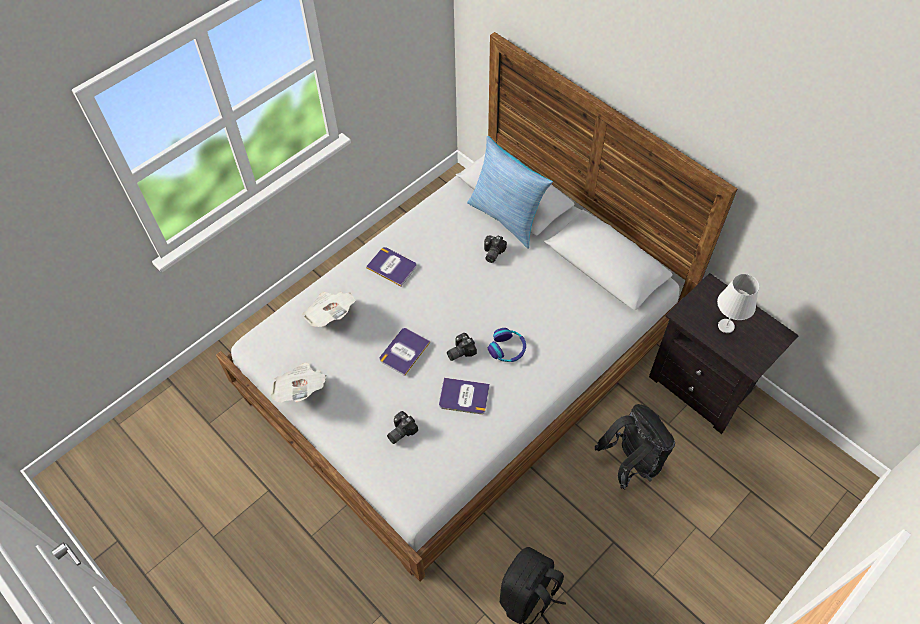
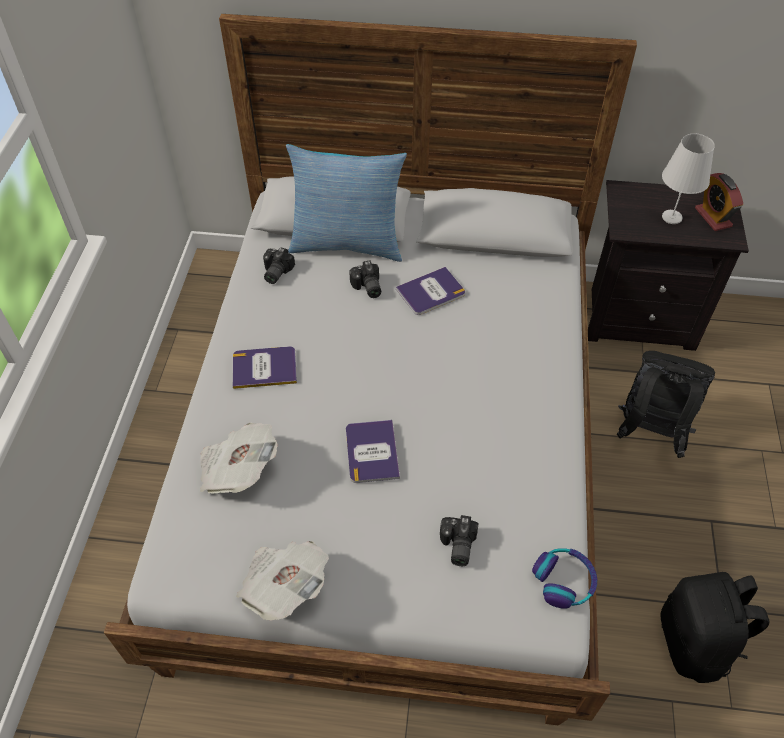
camera: 40 degrees left, 5 degrees down
(459, 351) = (434, 410): camera -> camera (275, 272)
(464, 396) = (488, 455): book -> book (431, 292)
(507, 349) = (483, 374): headphones -> headphones (564, 581)
(756, 344) = (713, 217): none -> alarm clock

